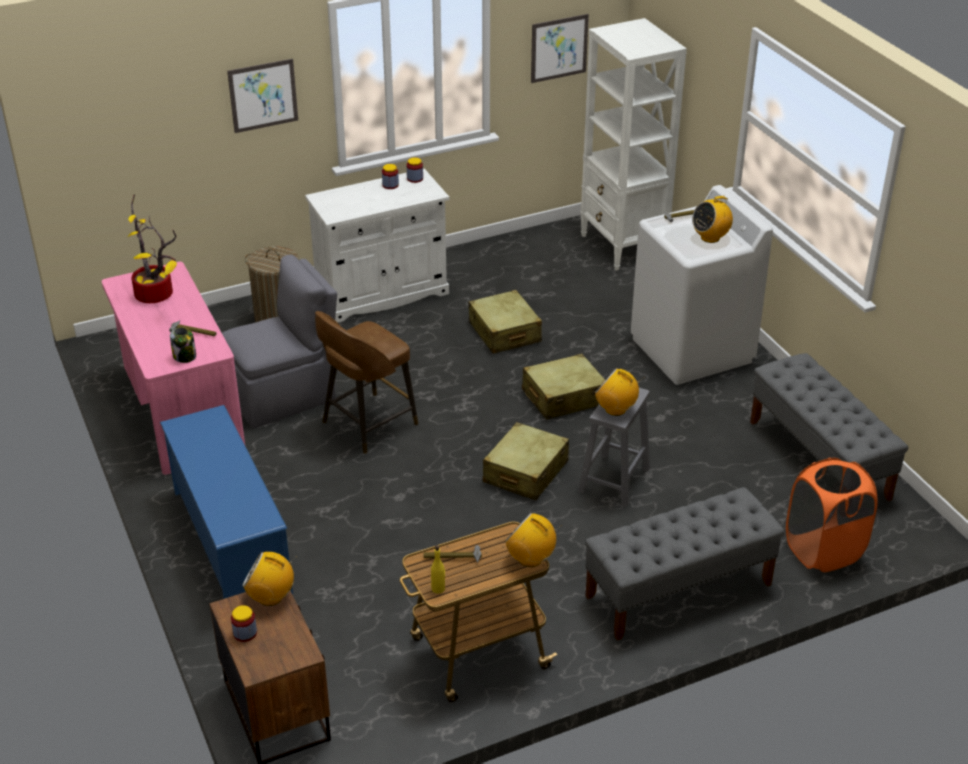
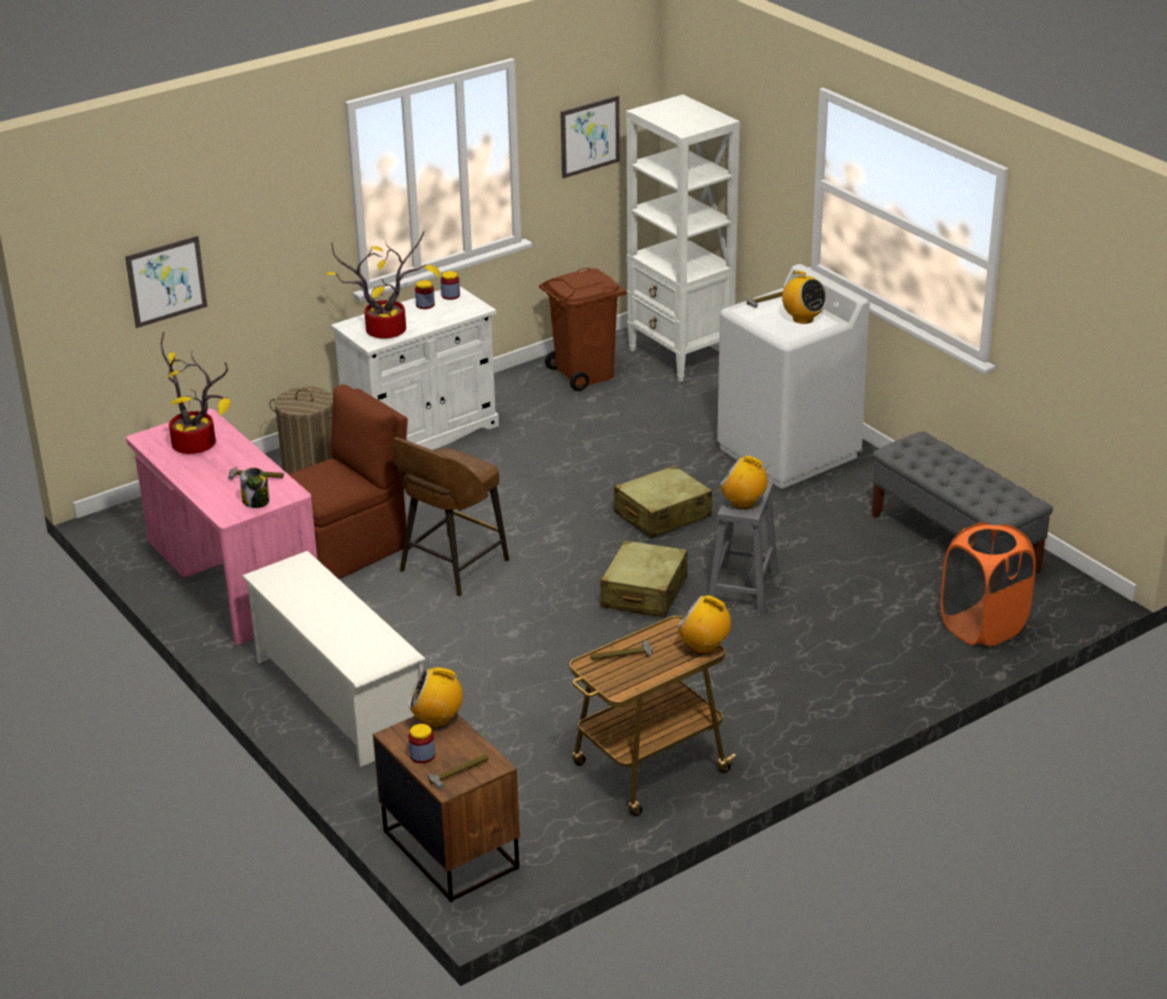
camera: 10 degrees left, 5 degrees down
(230, 540) = (338, 698): blue shoe rack -> white shoe rack
(263, 95) = (279, 213): picture -> picture (166, 281)
(271, 657) = (459, 773): none -> hammer
(284, 395) = (345, 550): grey chair -> brown chair
(351, 205) = (388, 329): none -> potted plant
(438, 588) = (617, 685): yellow bottle -> none
(504, 332) = (575, 458): beige suitcase -> none
(536, 254) = (585, 374): none -> brown trash can
(678, 591) = (842, 683): grey bench -> none
(710, 237) = (802, 318): radio -> radio turned 90 degrees counterclockwise

